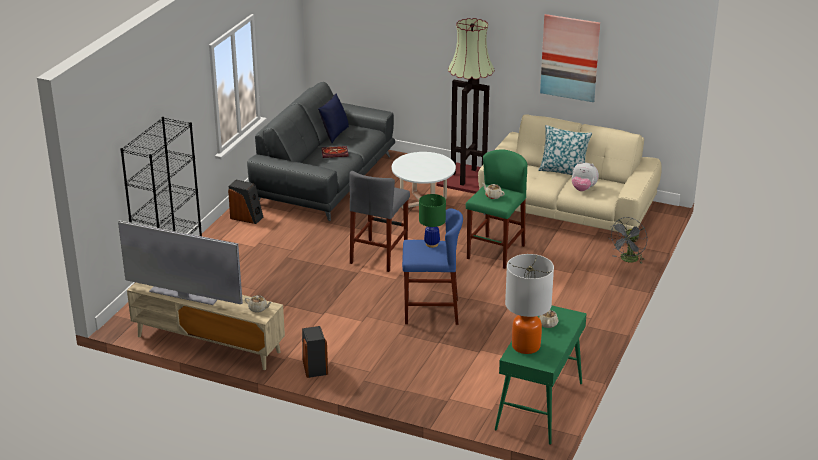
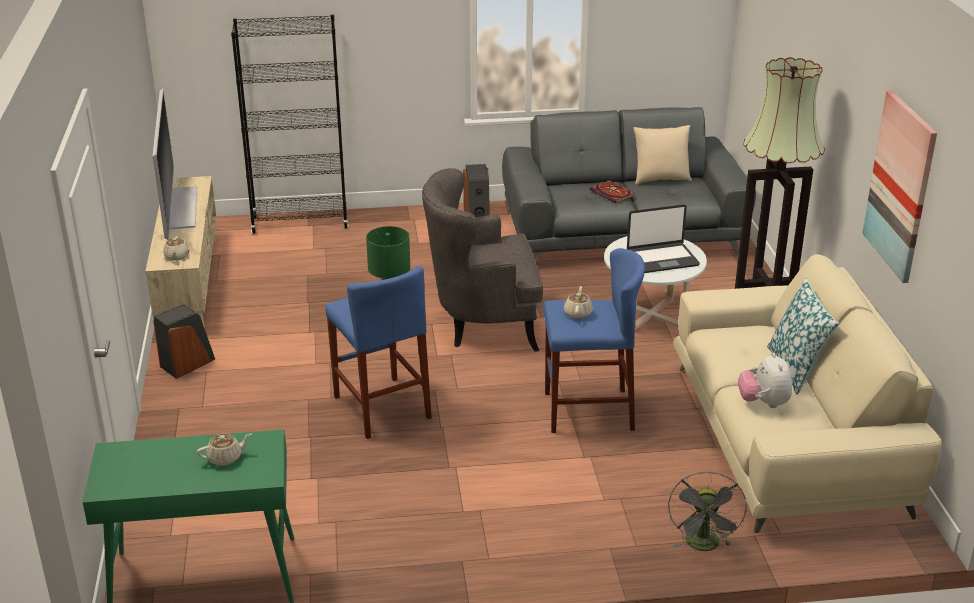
camera: 60 degrees right, 0 degrees up
(334, 134) = (660, 179): blue pillow -> beige pillow
(379, 255) = (483, 325): grey stool -> grey armchair
(428, 165) = (662, 259): none -> laptop
(495, 252) = (588, 411): green stool -> blue stool
(525, 346) = (147, 455): table lamp -> none
(628, 260) = (704, 546): grey fan -> grey fan turned 90 degrees counterclockwise

